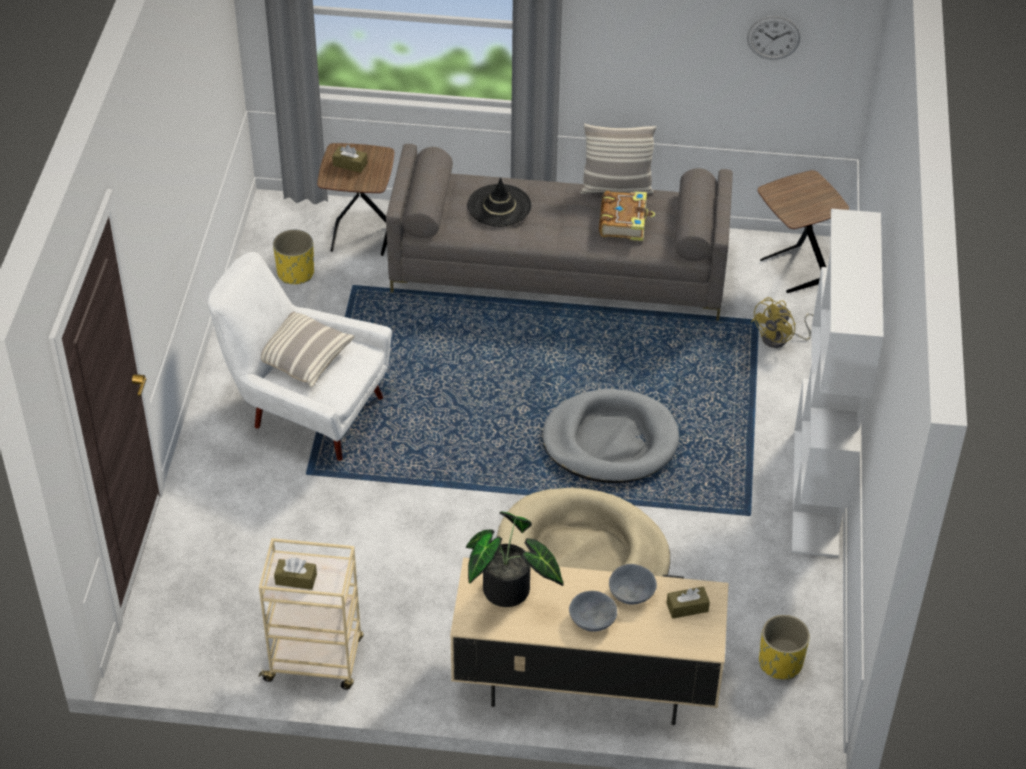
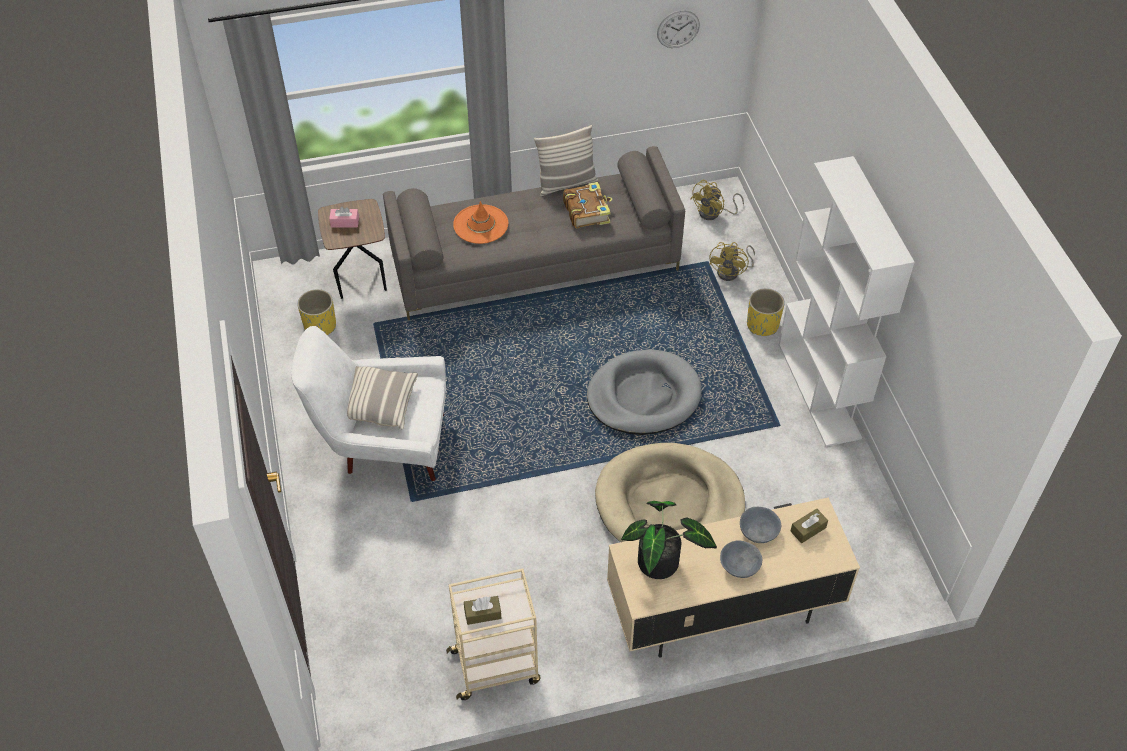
camera: 20 degrees left, 5 degrees up
(350, 164) = (345, 222): brown tissue box -> pink tissue box
(499, 206) = (480, 224): black hat -> orange hat
(780, 663) = (862, 542): yellow planter -> yellow planter (762, 325)
(793, 271) = (714, 213): brown side table -> yellow fan

